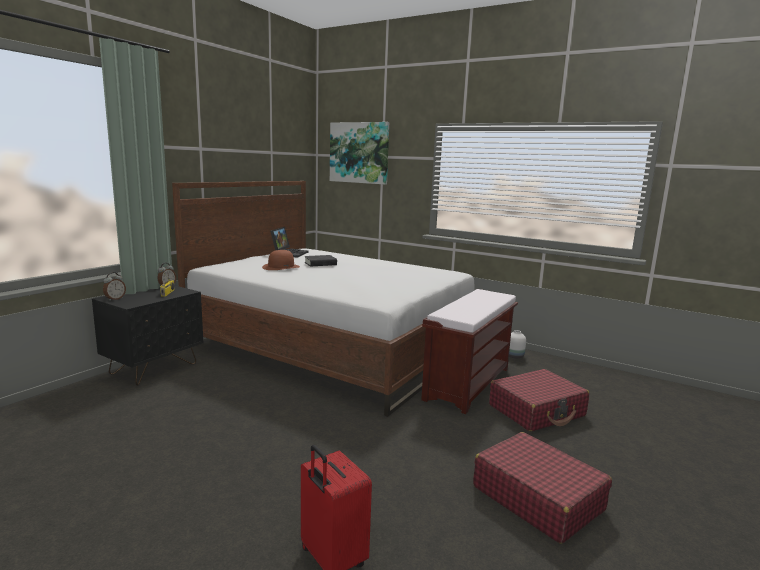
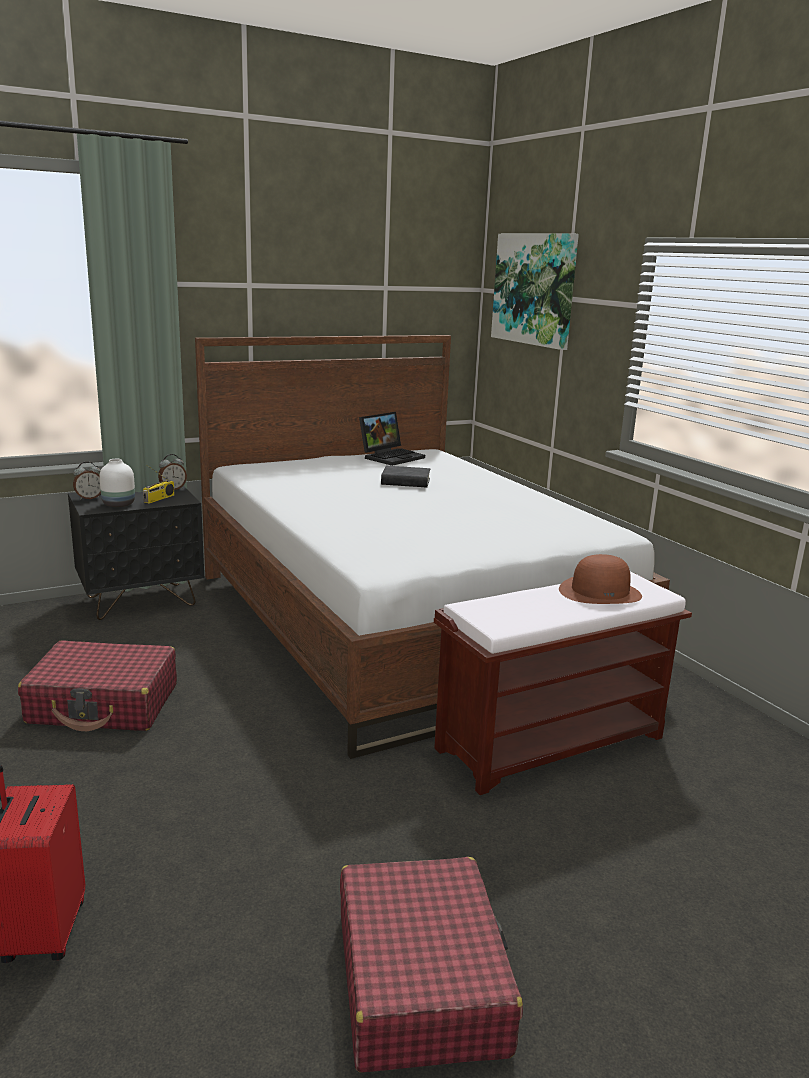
camera: 30 degrees right, 5 degrees up
(281, 267) = (337, 480): brown hat -> brown hat (600, 592)
(514, 356) = (711, 716): white vase -> white vase (119, 504)
(537, 411) = (621, 832): red suitcase -> red suitcase (104, 704)

